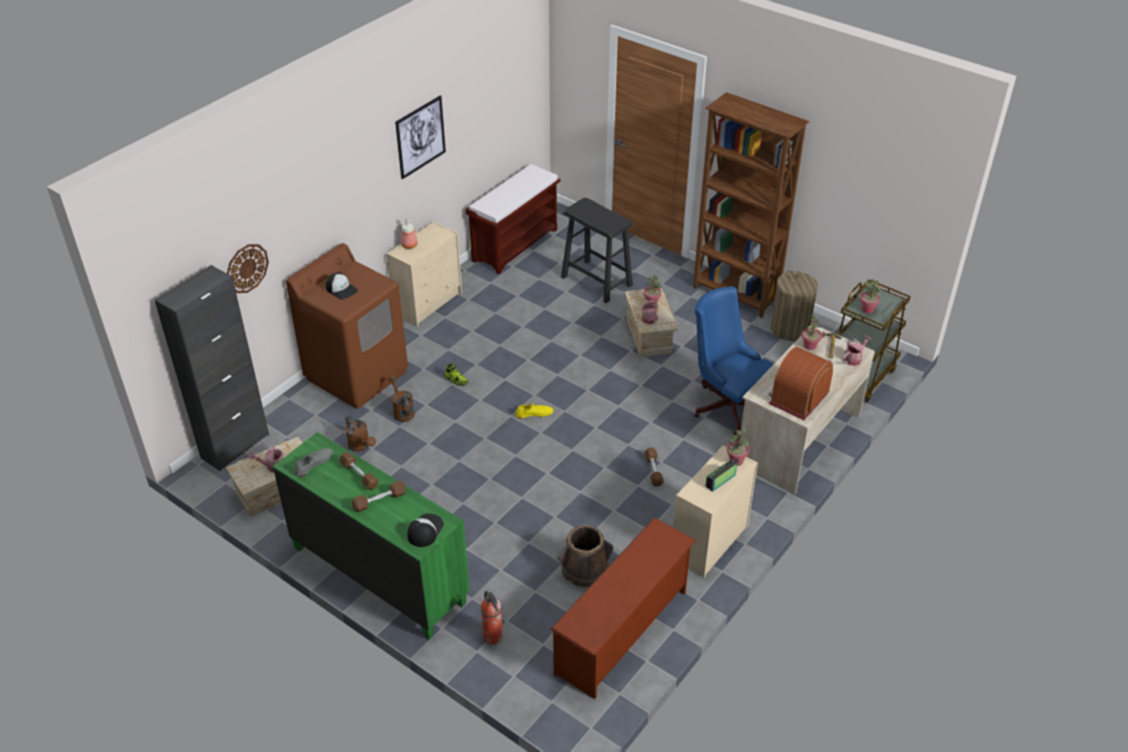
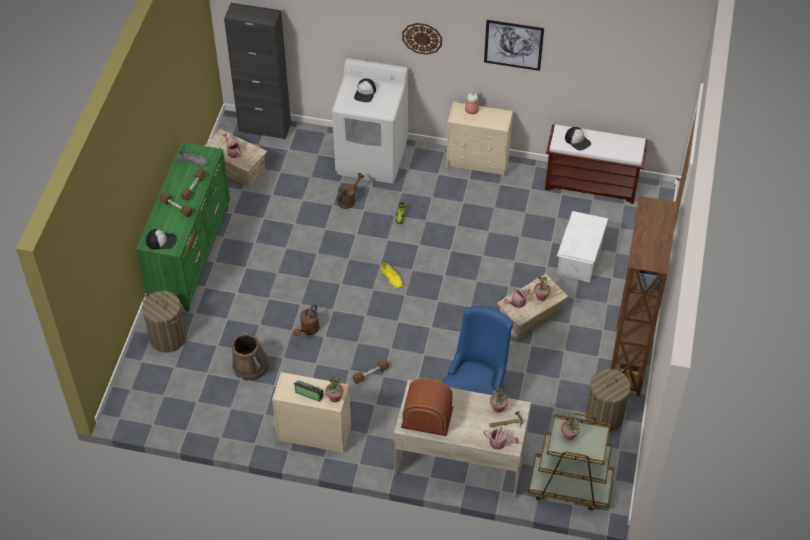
camera: 65 degrees right, 10 degrees up
(247, 268) = (315, 30): wall clock -> wall clock (422, 38)
(357, 374) = (372, 157): brown washing machine -> white washing machine
(361, 446) = (301, 193): brown watering can -> brown watering can (308, 330)
(493, 637) = (168, 338): fire extinguisher -> laundry basket
(501, 200) = (577, 140): none -> cap
(597, 281) = (579, 257): black stool -> white storage box
(623, 633) = (204, 409): brown shoe rack -> none

